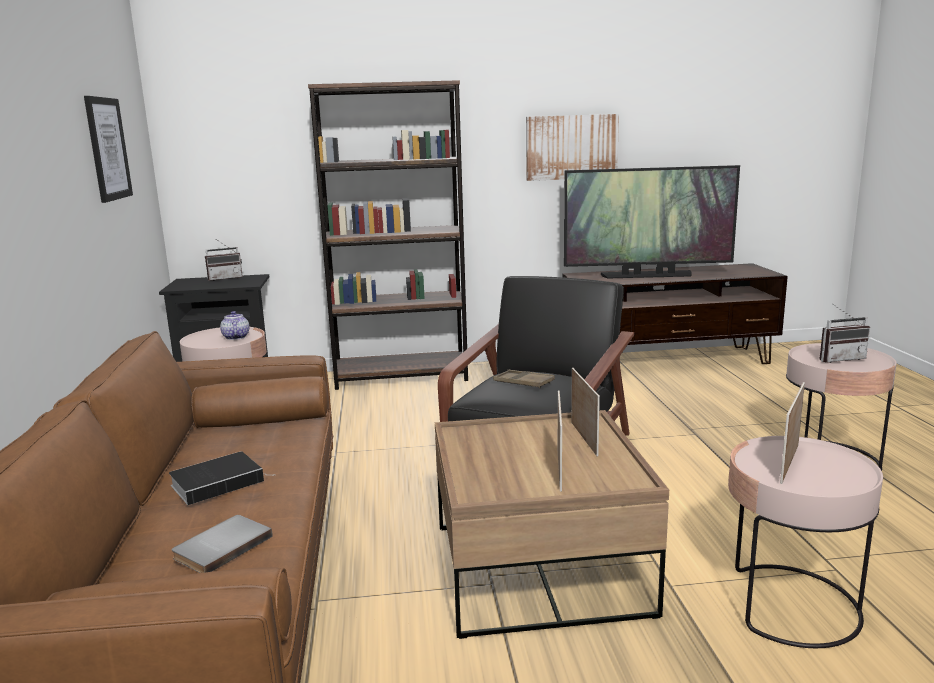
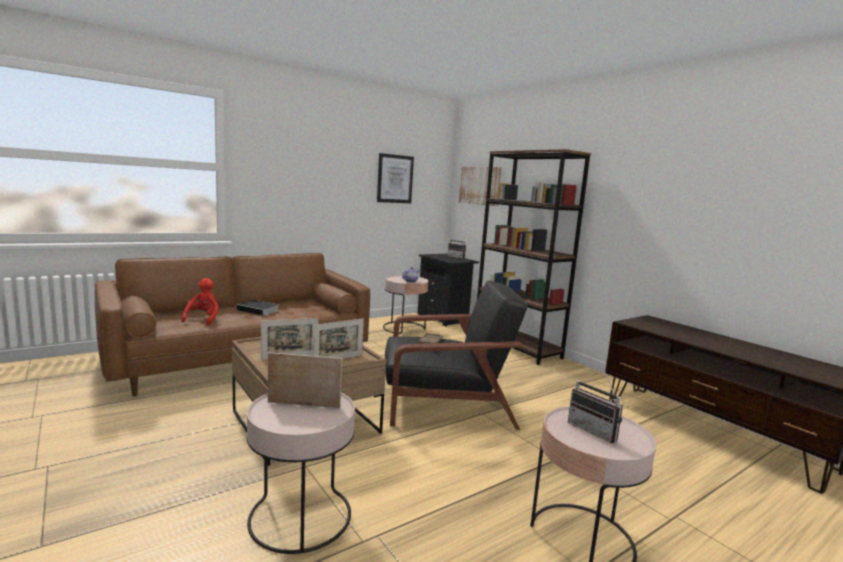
camera: 60 degrees right, 5 degrees down
(221, 546) = (203, 319): grey book -> red plush toy
(571, 147) = (674, 208): picture -> picture (480, 185)
(647, 275) = (701, 337): television -> none

